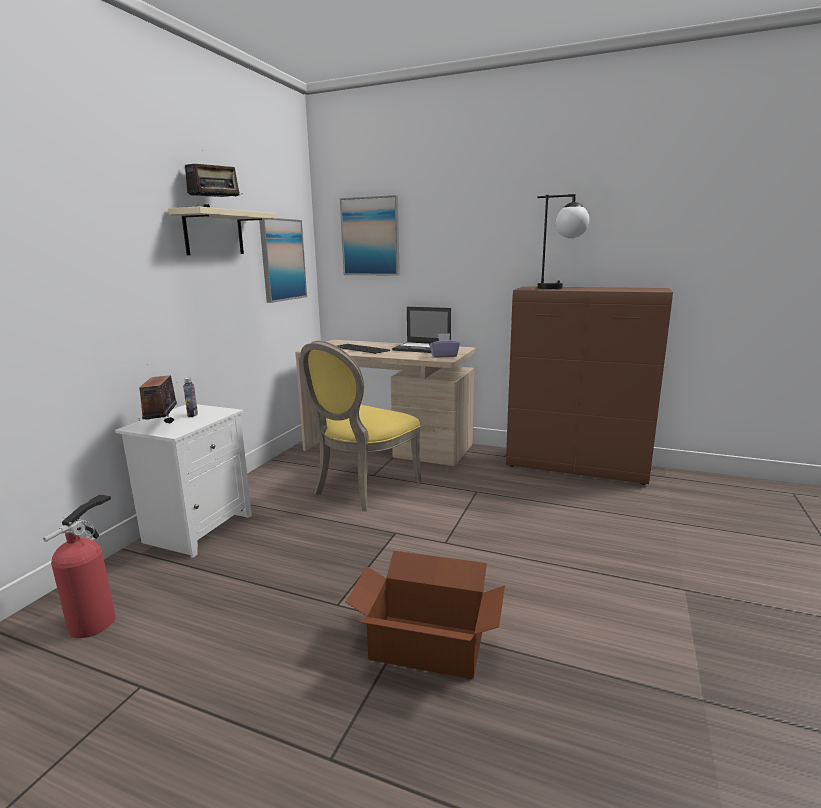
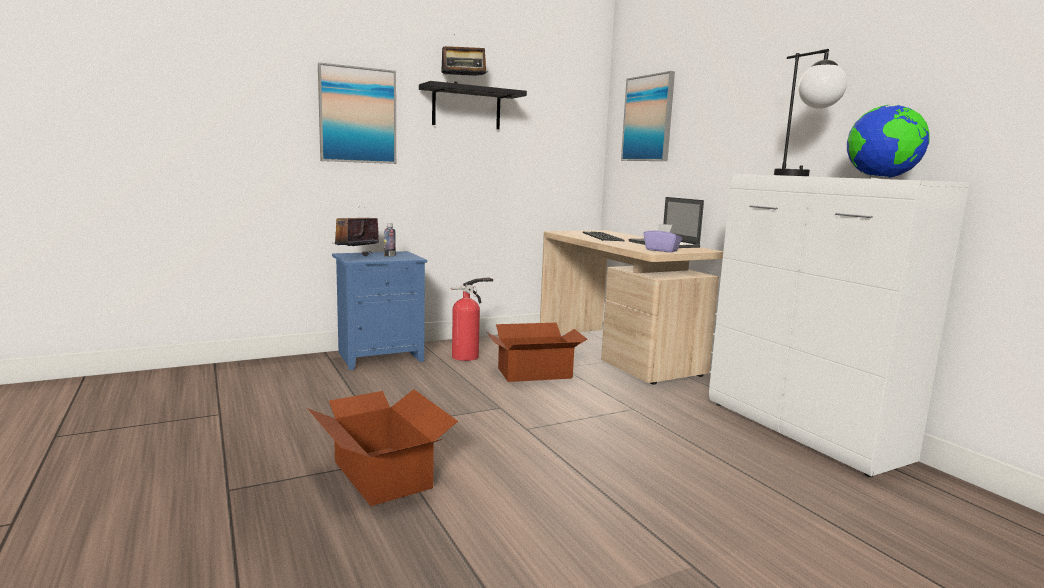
camera: 40 degrees right, 5 degrees down
(96, 620) = (255, 378): fire extinguisher -> fire extinguisher (468, 356)
(198, 528) = (380, 356): white nightstand -> blue nightstand
(214, 233) = (466, 108): beige shelf -> black shelf
(282, 260) = (552, 140): picture -> picture (357, 115)
(362, 488) = (533, 373): yellow chair -> cardboard box
(577, 468) = (803, 432): brown cabinet -> white cabinet
(620, 288) = (881, 178): none -> globe

